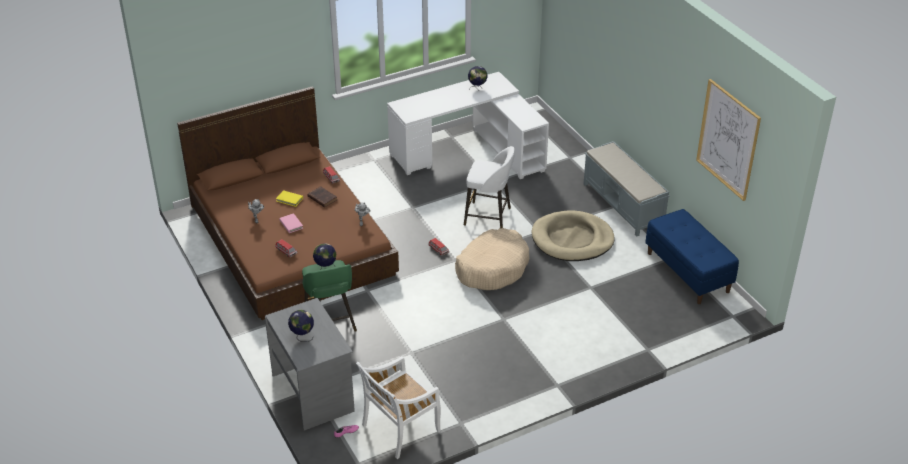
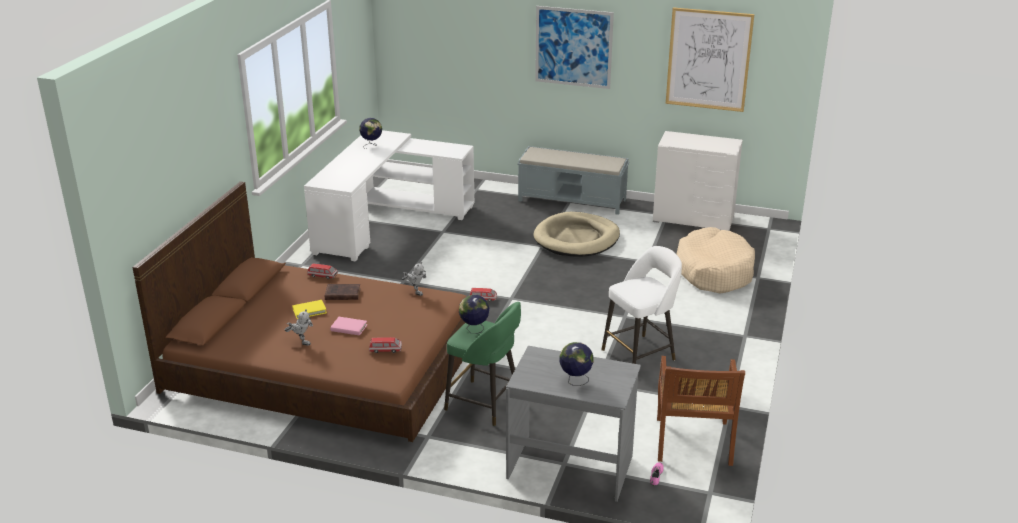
camera: 45 degrees left, 10 degrees down
(400, 429) = (693, 443): white chair -> brown chair
(489, 217) = (483, 256): white stool -> white stool (640, 354)
(492, 268) = (550, 288): beige dog bed -> beige dog bed (714, 271)
(648, 75) = (573, 47): none -> picture
(688, 272) = (693, 218): blue bench -> white dresser

